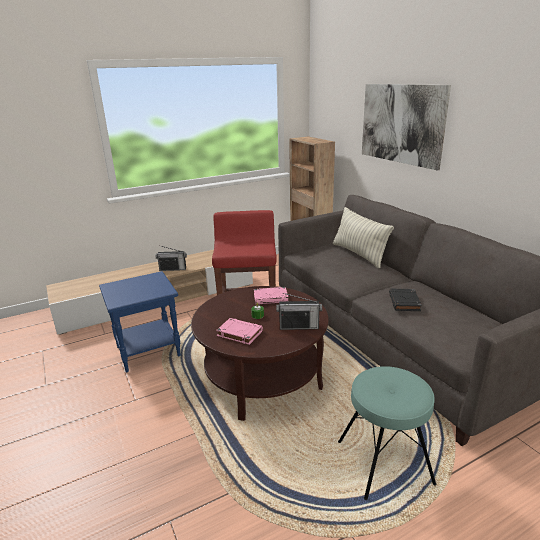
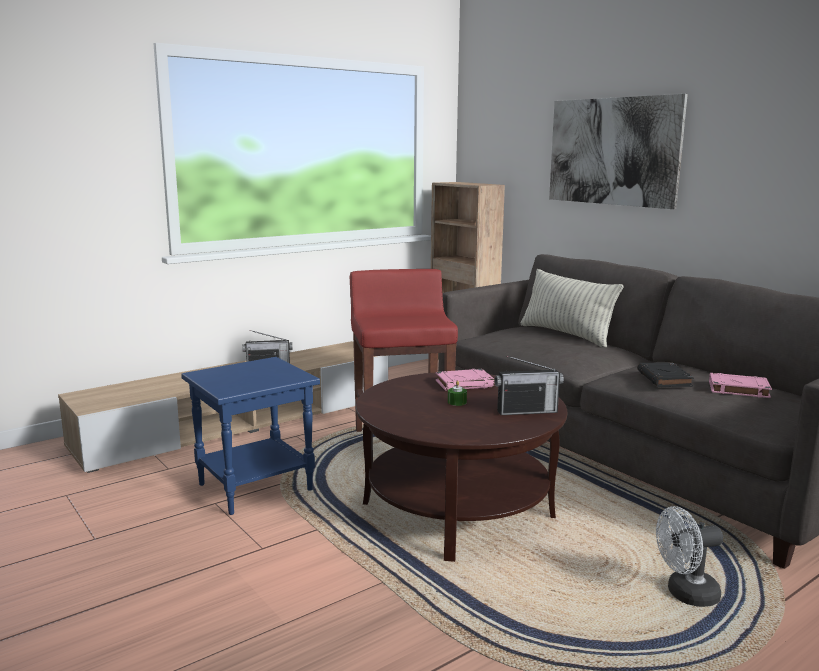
camera: 10 degrees left, 10 degrees down
(239, 333) = (442, 421): pink book -> pink book (737, 389)
(384, 462) = (685, 594): turquoise stool -> white fan

